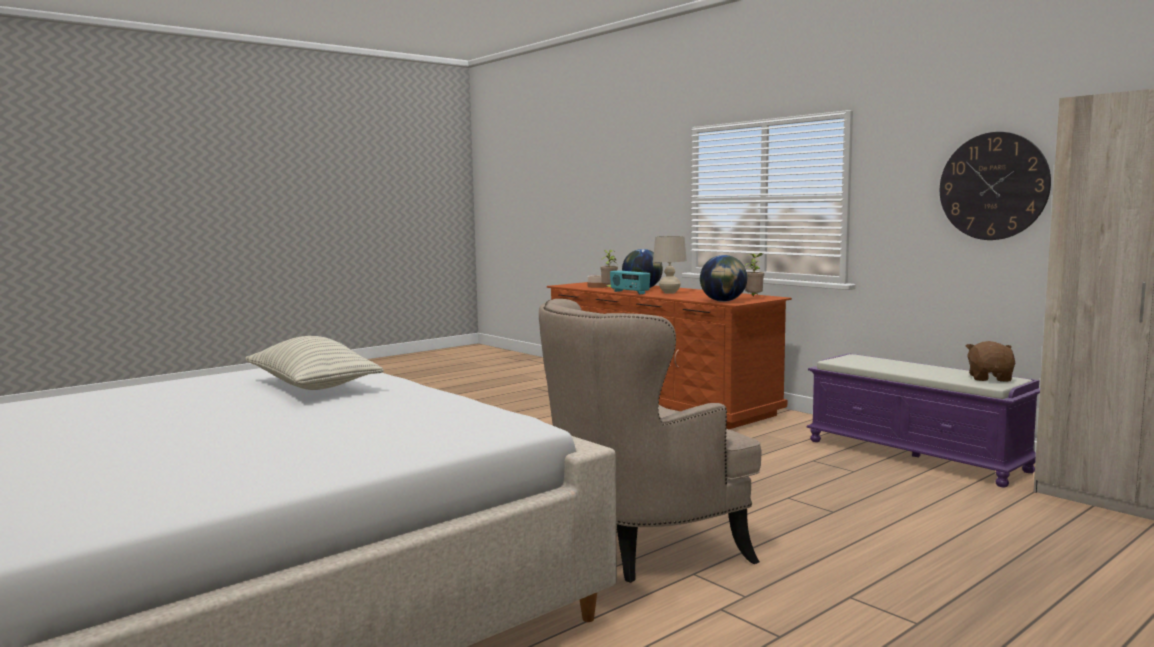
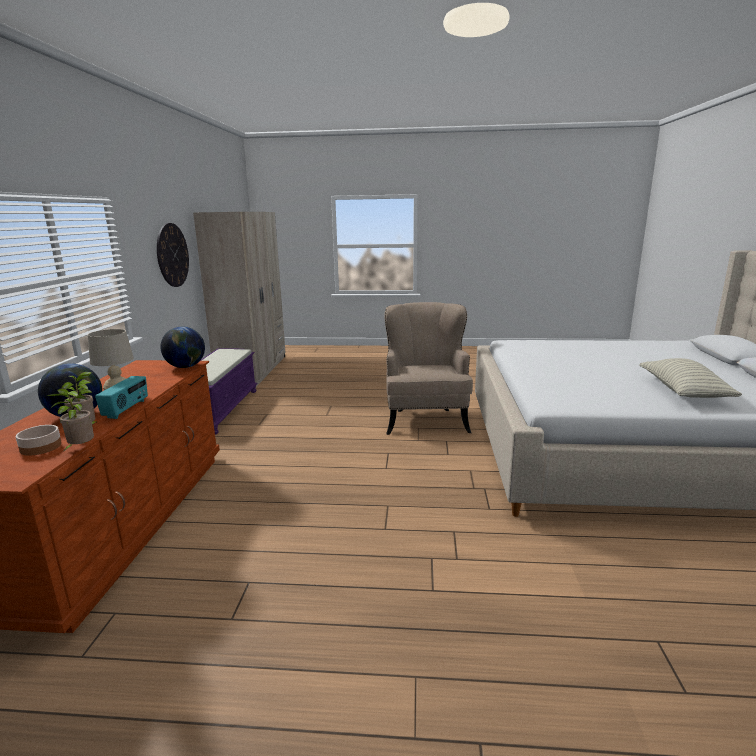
camera: 135 degrees left, 10 degrees up
(312, 386) = (571, 378): pillow -> pillow (683, 391)
(640, 547) = (425, 419): beige armchair -> beige armchair turned 105 degrees counterclockwise
(754, 298) = (153, 365): potted plant -> potted plant (80, 448)
(990, 378) = (225, 352): brown plush toy -> none

